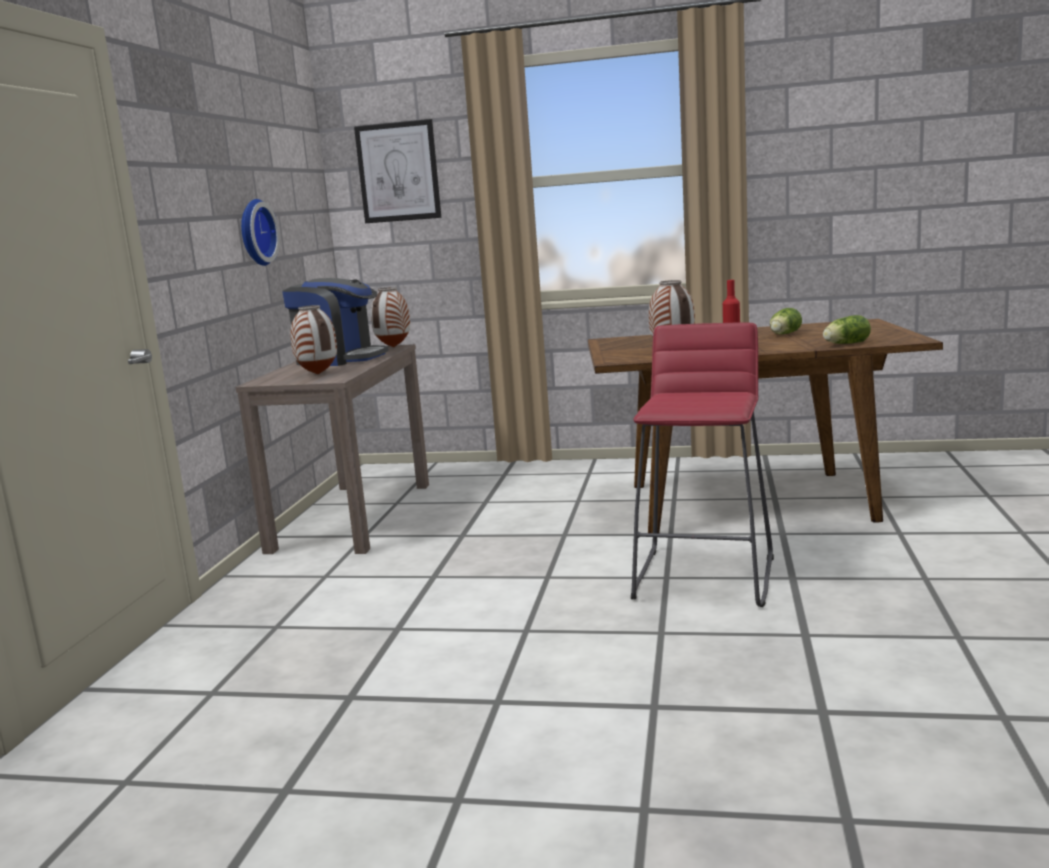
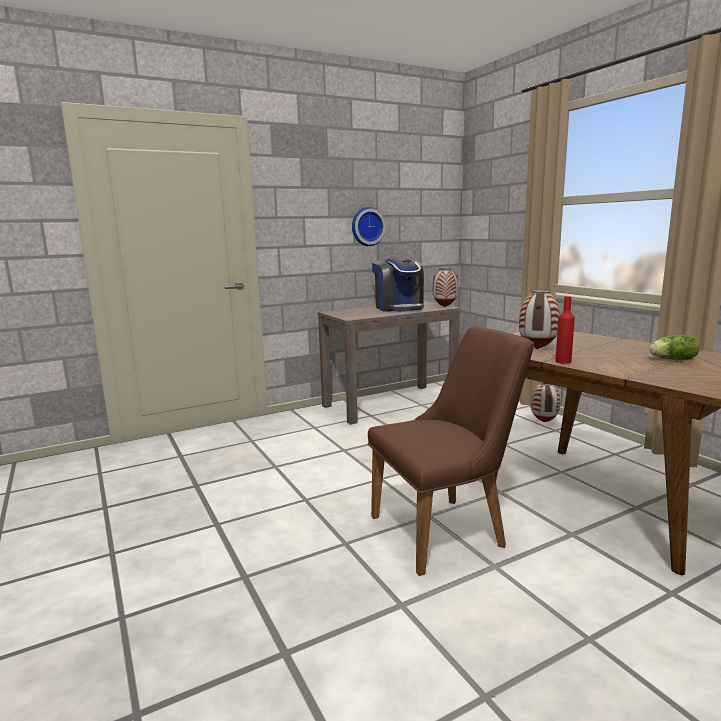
camera: 50 degrees right, 0 degrees up
(319, 374) = (359, 313): vase -> vase (544, 422)
(398, 172) = (495, 191): picture -> none
(705, 576) = (448, 529): red stool -> brown chair
(844, 344) = (674, 382): lettuce -> none

